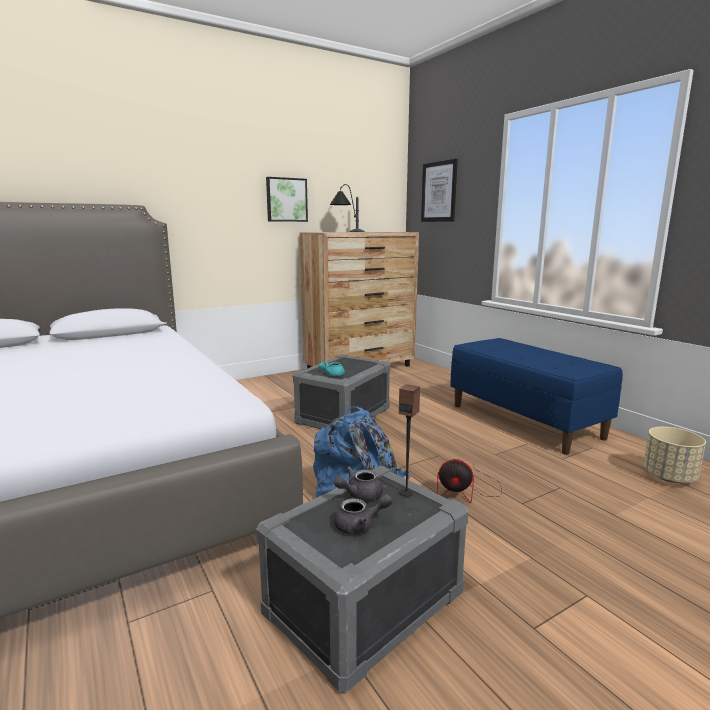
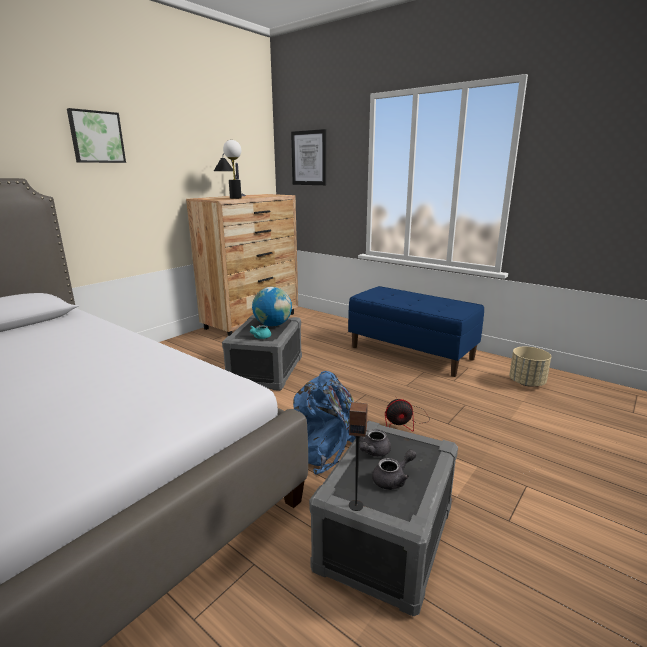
camera: 20 degrees left, 5 degrees up
(286, 200) = (170, 167): picture -> picture (96, 137)
(347, 232) = (235, 198): none -> table lamp
(355, 365) = (273, 325): none -> globe
(406, 492) = (405, 441): speaker -> speaker (356, 505)

